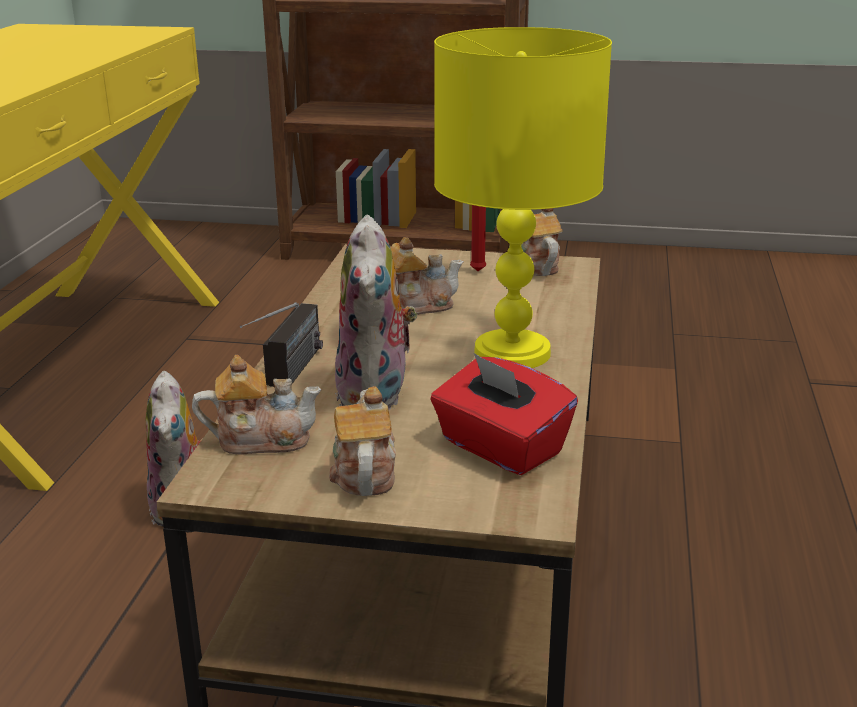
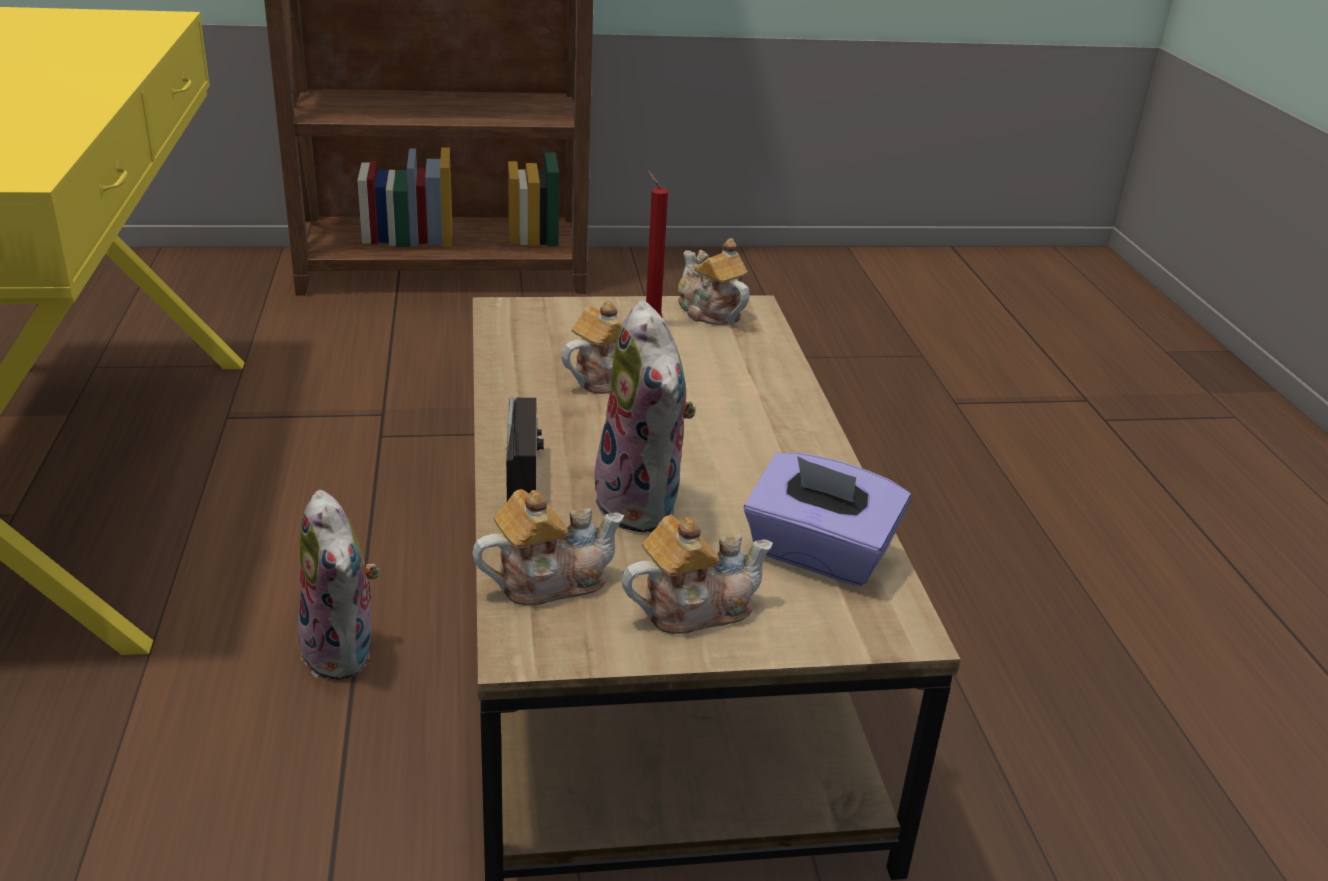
camera: 20 degrees left, 5 degrees up
(364, 473) = (693, 608): teapot -> teapot turned 90 degrees clockwise
(500, 448) = (818, 555): red tissue box -> purple tissue box
(513, 352) = (757, 429): yellow table lamp -> none

